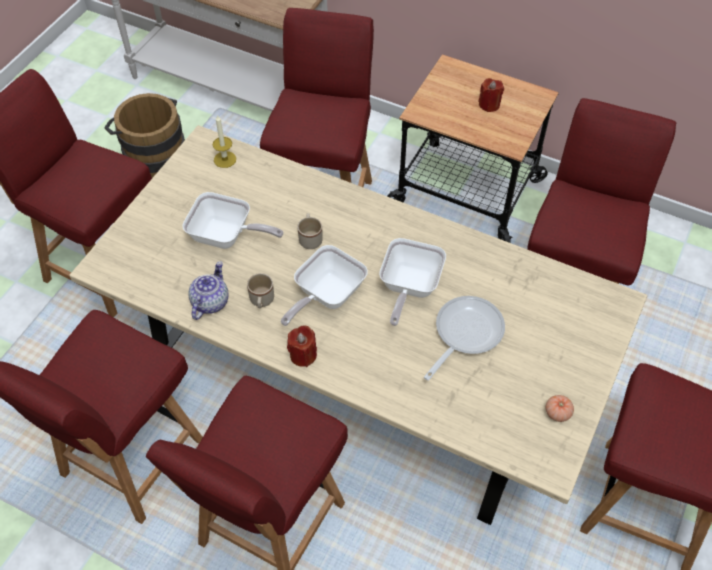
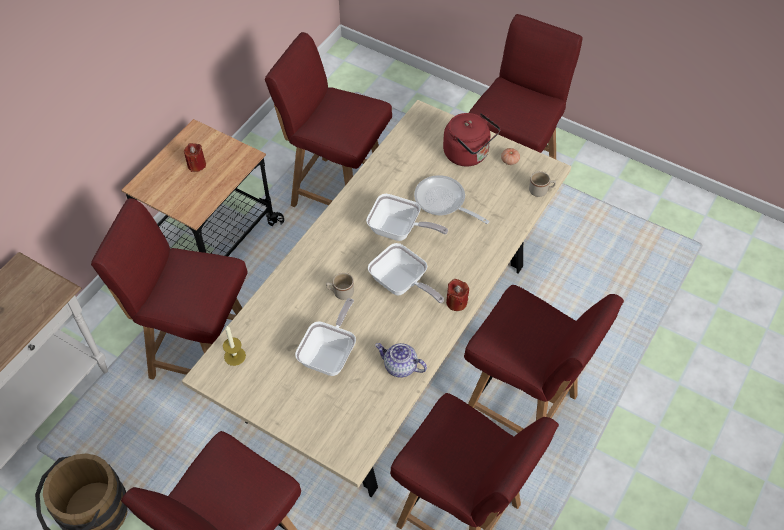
camera: 85 degrees left, 0 degrees up
(261, 301) = (403, 329): beige mug -> beige mug (541, 191)
(557, 360) = (468, 154): none -> red kettle

